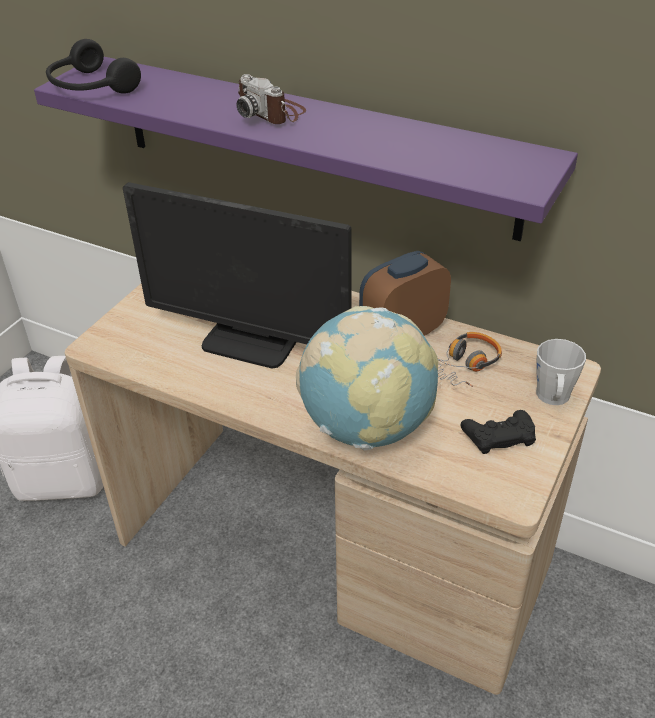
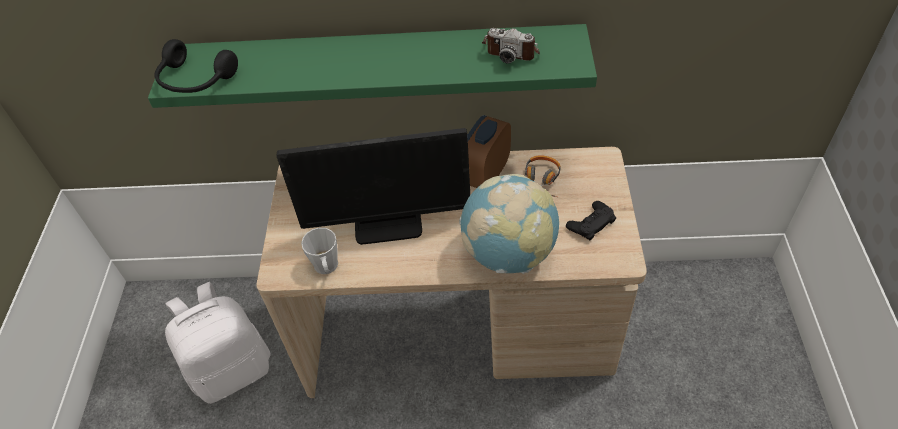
camera: 25 degrees left, 10 degrees up
(271, 112) = (359, 57): camera -> camera (511, 49)
(311, 144) = (379, 65): purple shelf -> green shelf
(553, 398) = (606, 183): grey mug -> grey mug (327, 268)

